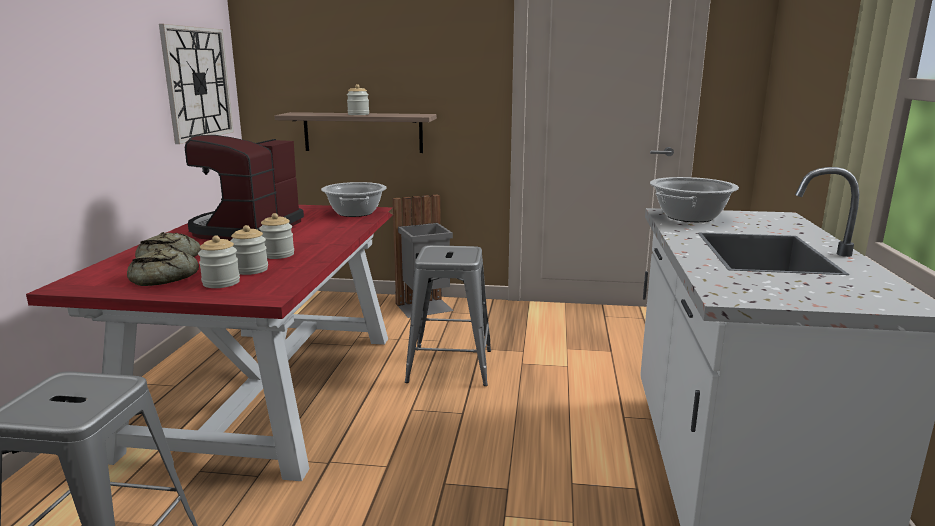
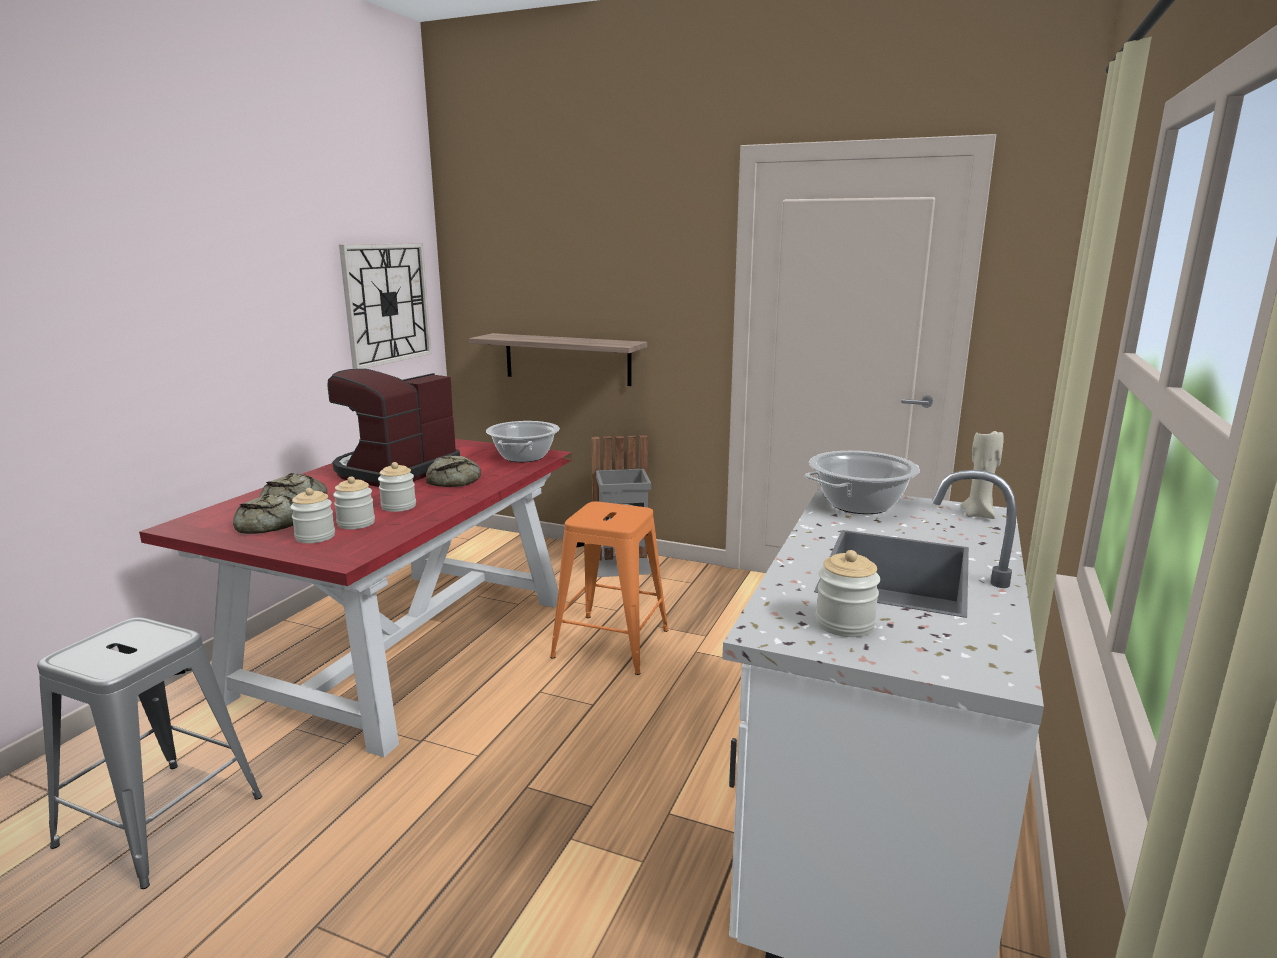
camera: 15 degrees right, 0 degrees up
(311, 232) = (456, 479): none -> bread
(358, 114) = (557, 340): jar -> jar (844, 624)
(449, 365) = (610, 643): grey stool -> orange stool
(777, 217) = (978, 514): none -> beige candle

